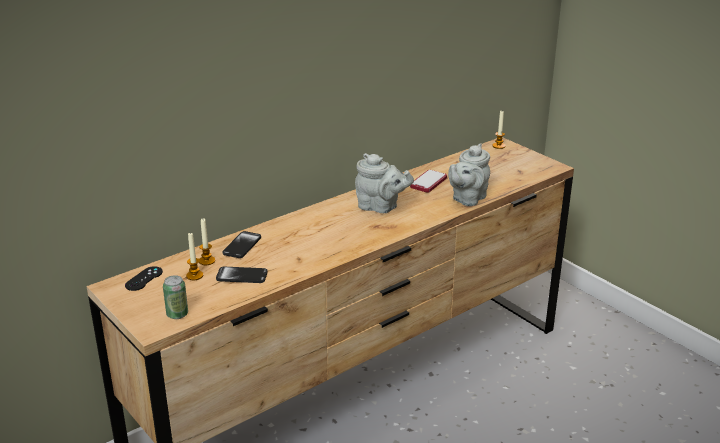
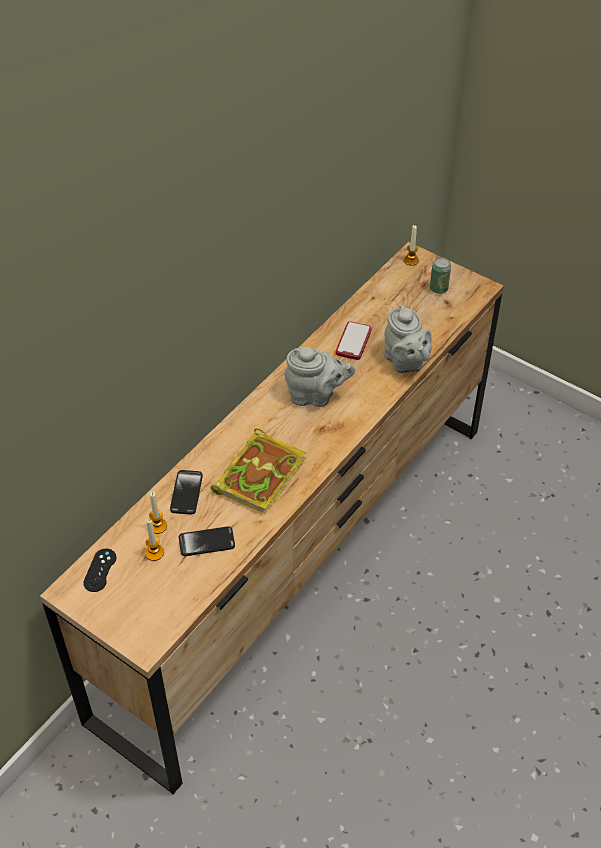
camera: 15 degrees left, 20 degrees up
(177, 314) = (162, 617): can -> can (438, 289)
(310, 243) = (260, 473): none -> book
(467, 199) = (405, 363): grey teapot -> grey teapot turned 45 degrees counterclockwise

